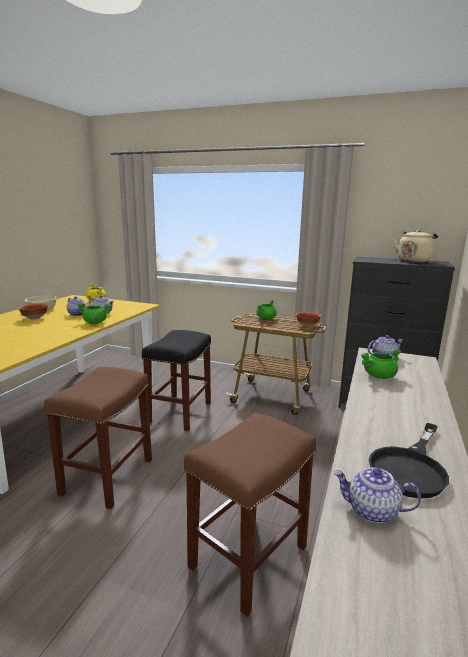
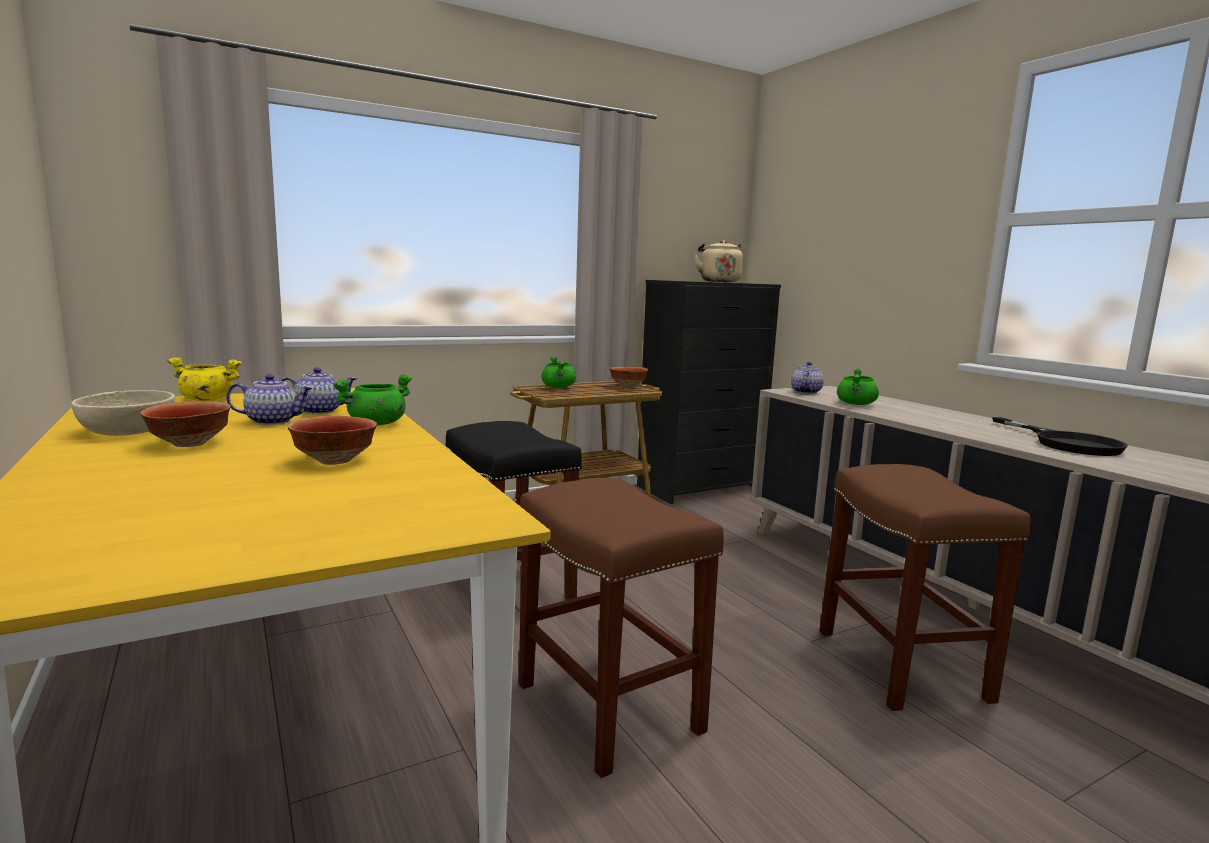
camera: 50 degrees left, 5 degrees down
(34, 334) = (335, 460): none -> bowl
(371, 511) = (1140, 467): teapot -> none

